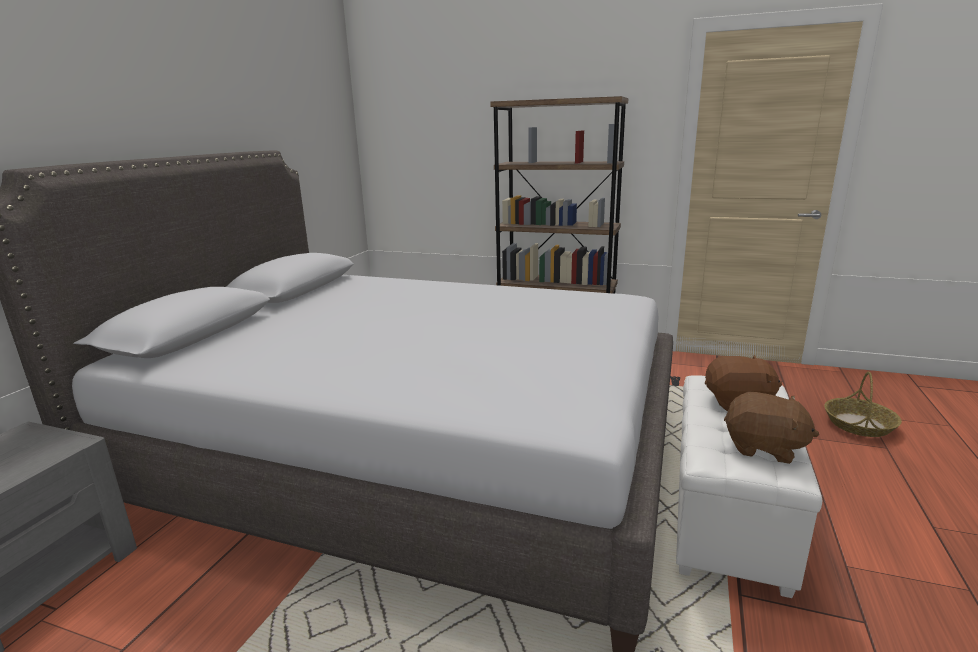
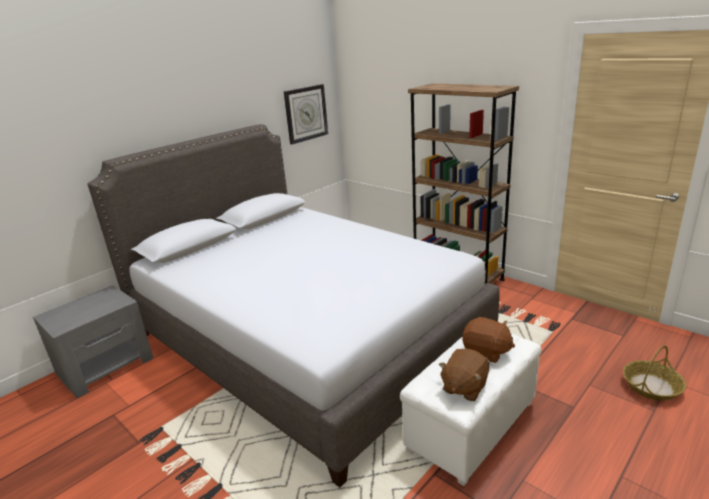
camera: 25 degrees right, 5 degrees up
(321, 149) = (306, 113): none -> wall clock
(764, 448) = (464, 387): brown plush toy -> brown plush toy turned 75 degrees clockwise

